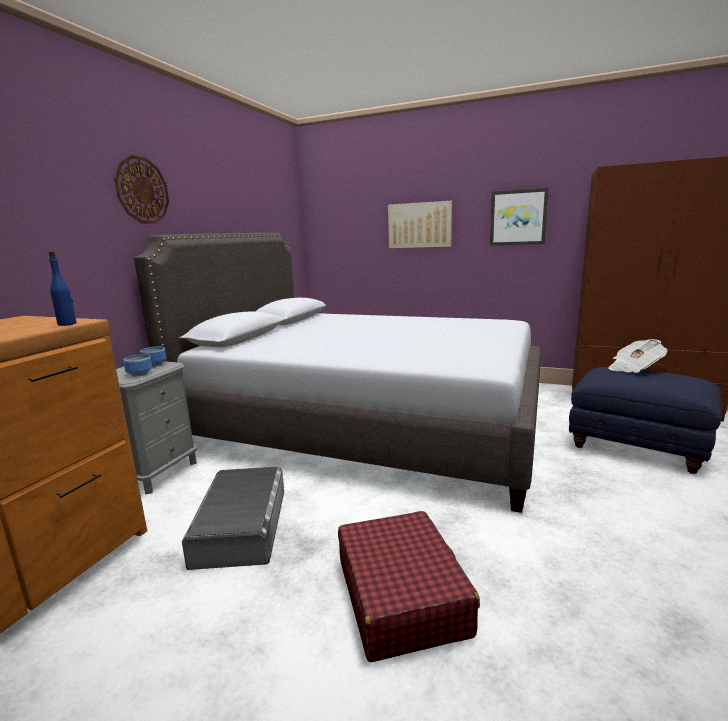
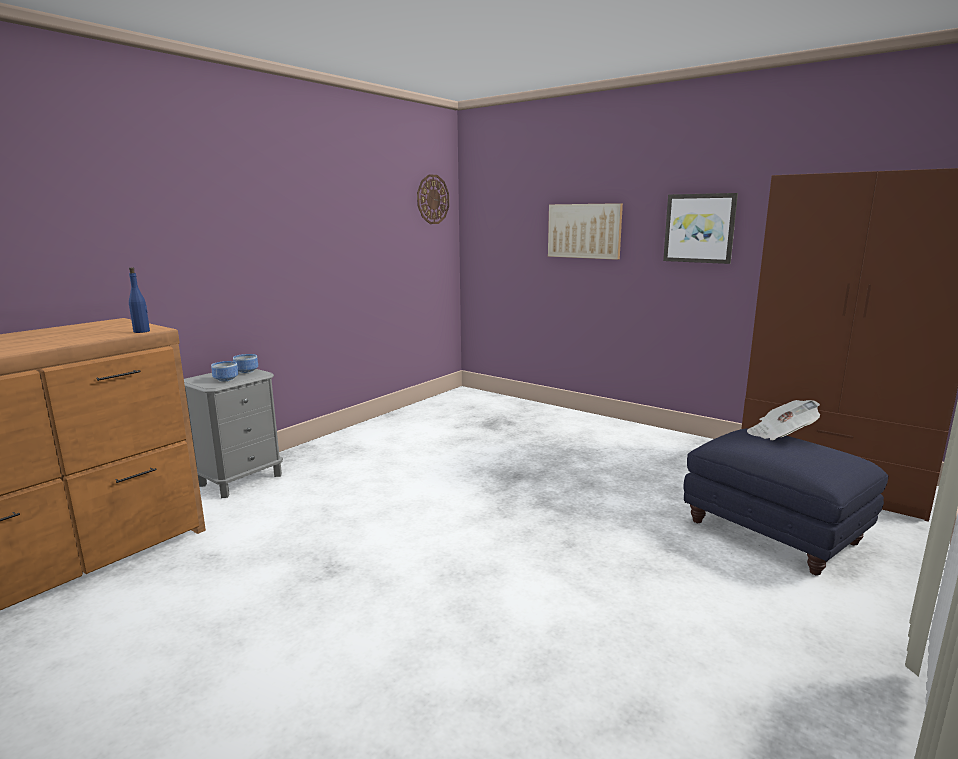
camera: 15 degrees right, 0 degrees up
(142, 190) = (254, 196): wall clock -> wall clock (432, 199)
(241, 525) = (285, 540): grey storage box -> none
(367, 424) = (473, 461): grey bed -> none
(401, 595) = (386, 628): red suitcase -> none

